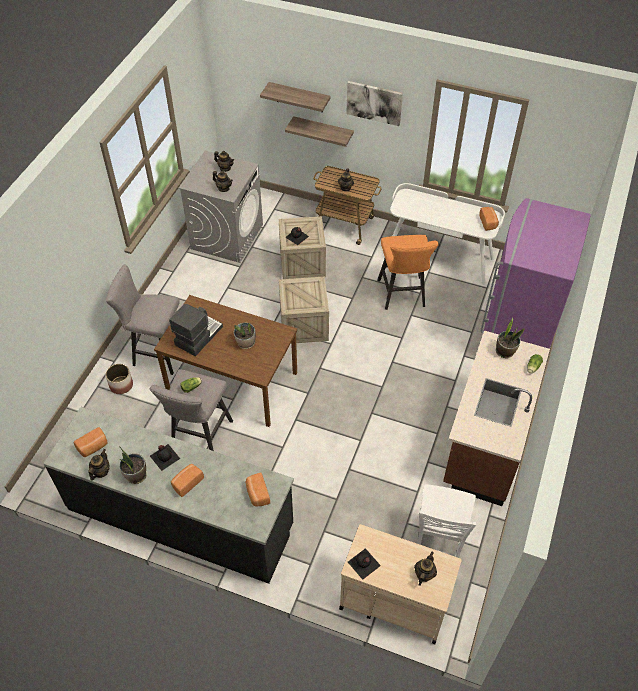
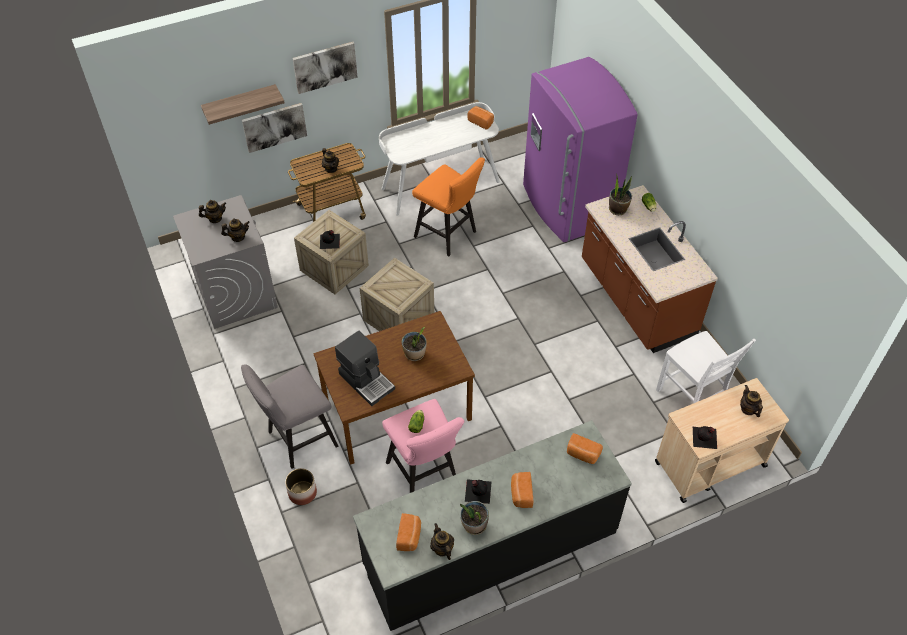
camera: 45 degrees left, 0 degrees up
(198, 336) = (367, 380): coffee machine -> coffee machine turned 150 degrees clockwise
(199, 436) = (425, 475): grey stool -> pink stool
(323, 131) = (274, 127): shelf -> picture

